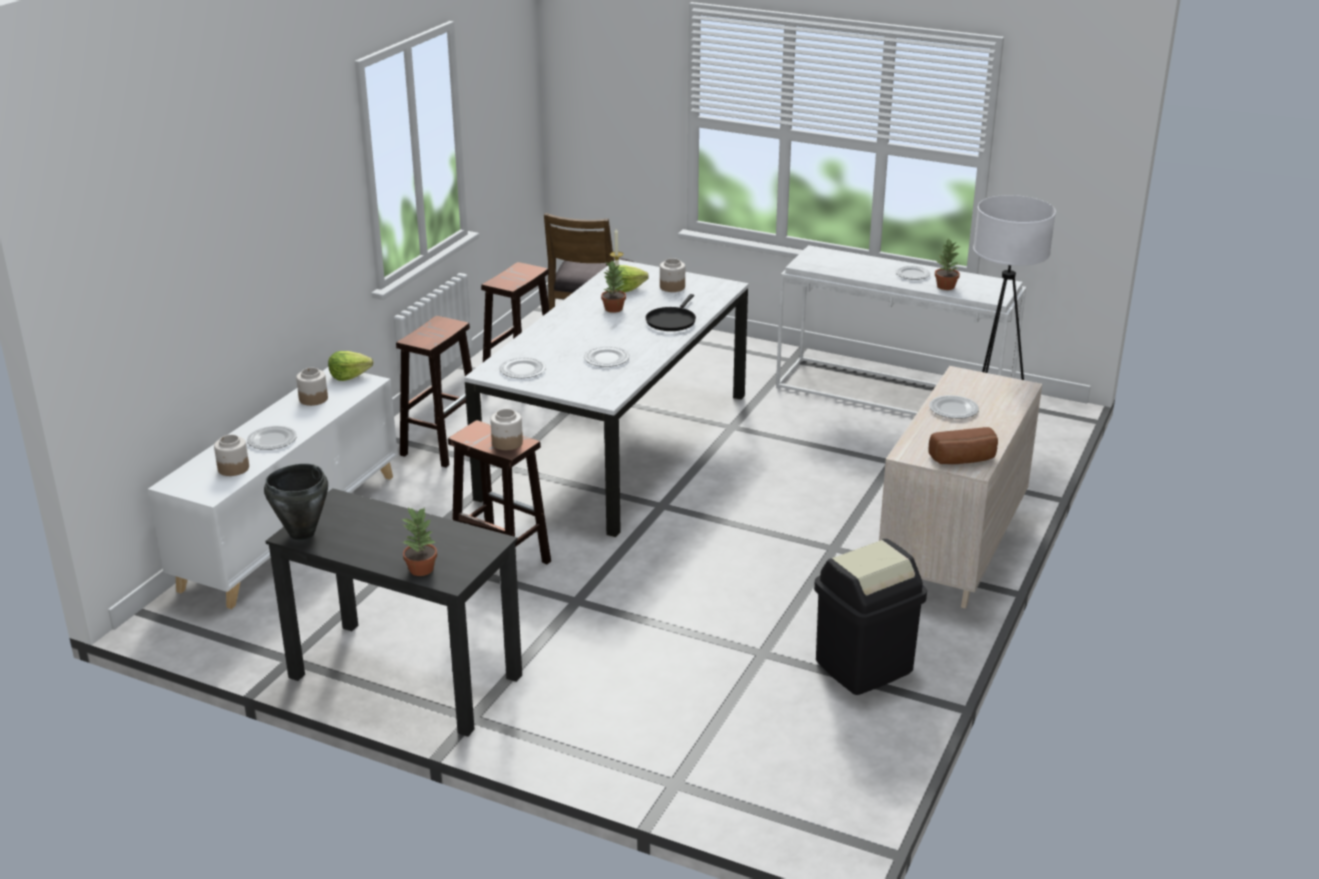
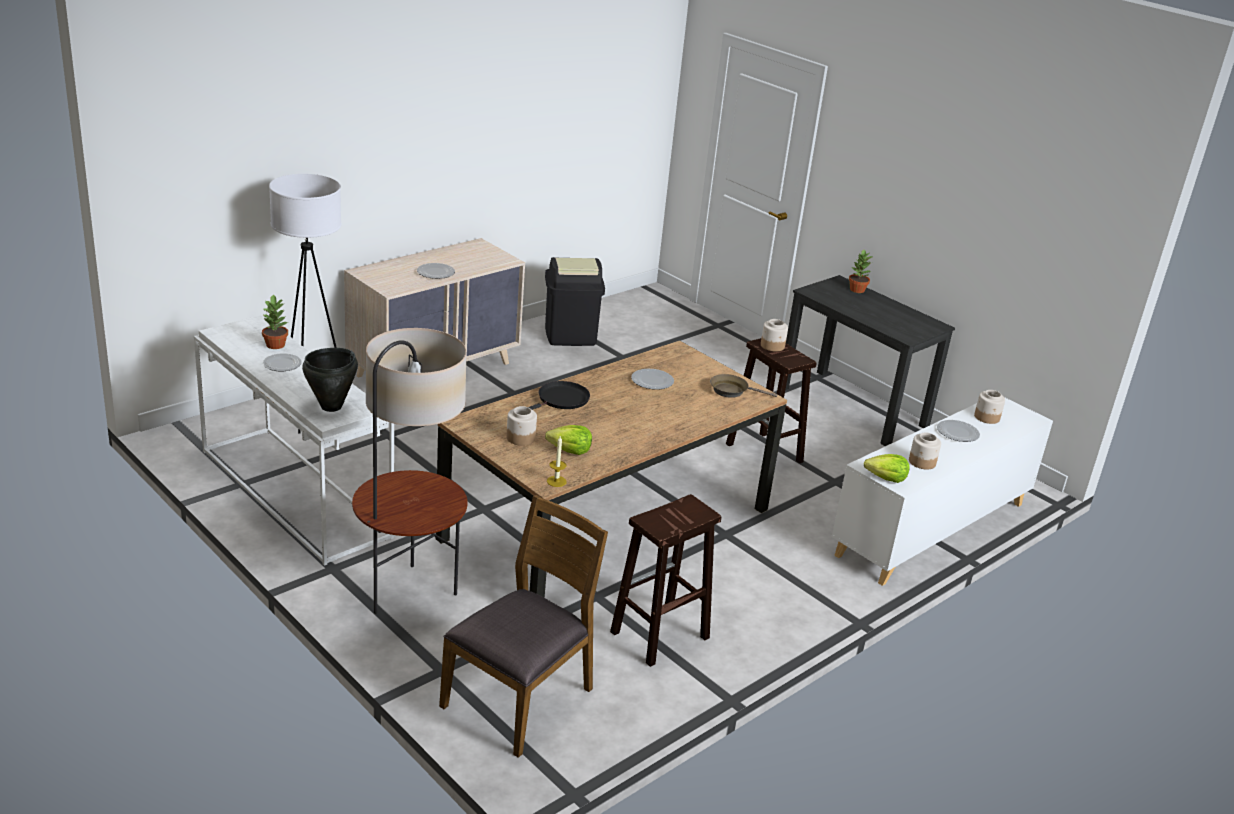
camera: 160 degrees left, 0 degrees up
(301, 533) = (931, 325): black cooking pot -> black cooking pot (332, 406)
(442, 445) = (777, 576): brown stool -> none
(523, 370) = (732, 391): plate -> brown frying pan
(613, 308) = (604, 430): potted plant -> none
(617, 445) = (608, 523): white dining table -> brown dining table
(721, 361) = (408, 594): none -> floor lamp
(964, 460) = (477, 249): bread -> none

